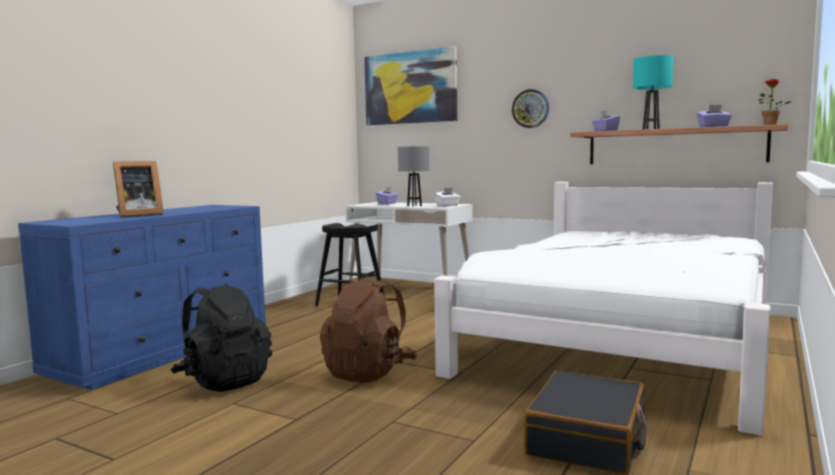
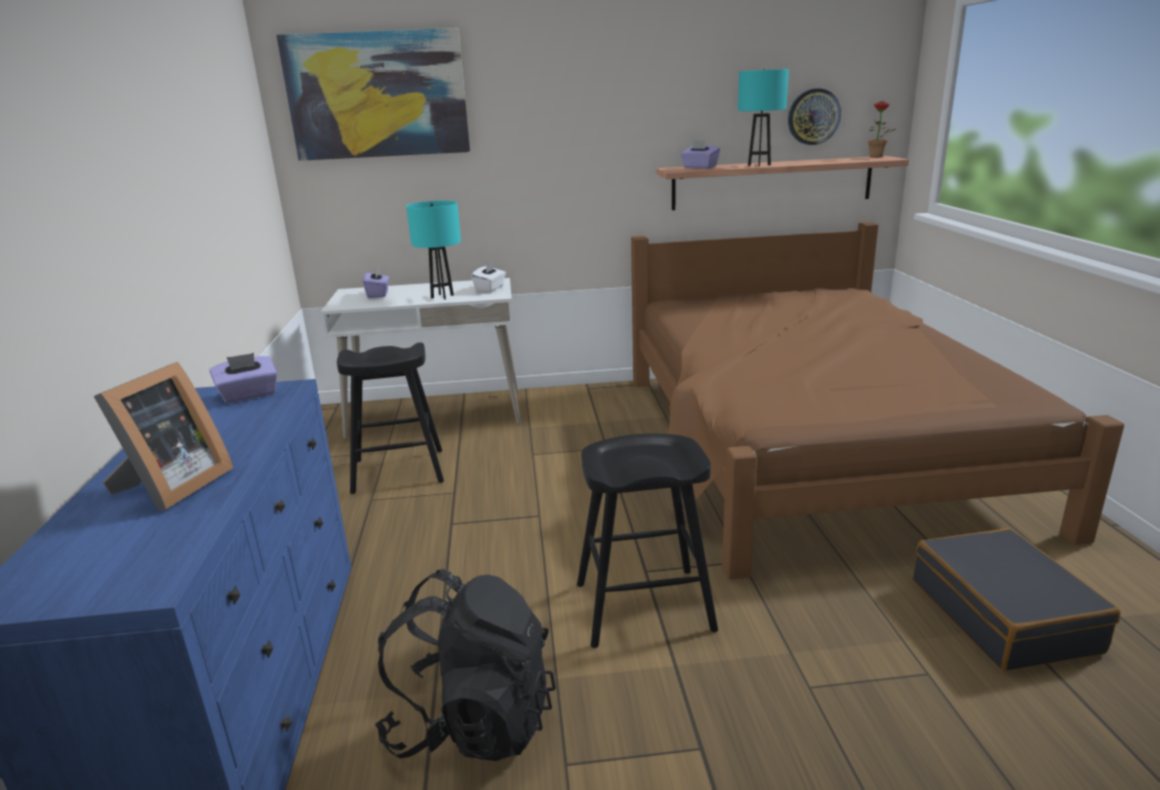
camera: 35 degrees left, 15 degrees up
(369, 372) = (643, 607): brown backpack -> black stool
(414, 206) = (442, 296): grey table lamp -> turquoise table lamp
(530, 108) = (586, 133): wall clock -> wall clock (813, 116)
(621, 342) = (808, 445): white bed -> brown bed
(713, 127) = (824, 160): purple tissue box -> purple tissue box (249, 395)

